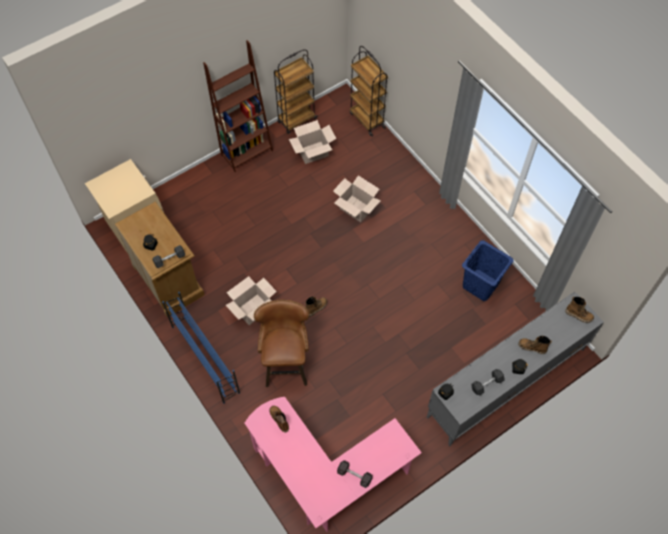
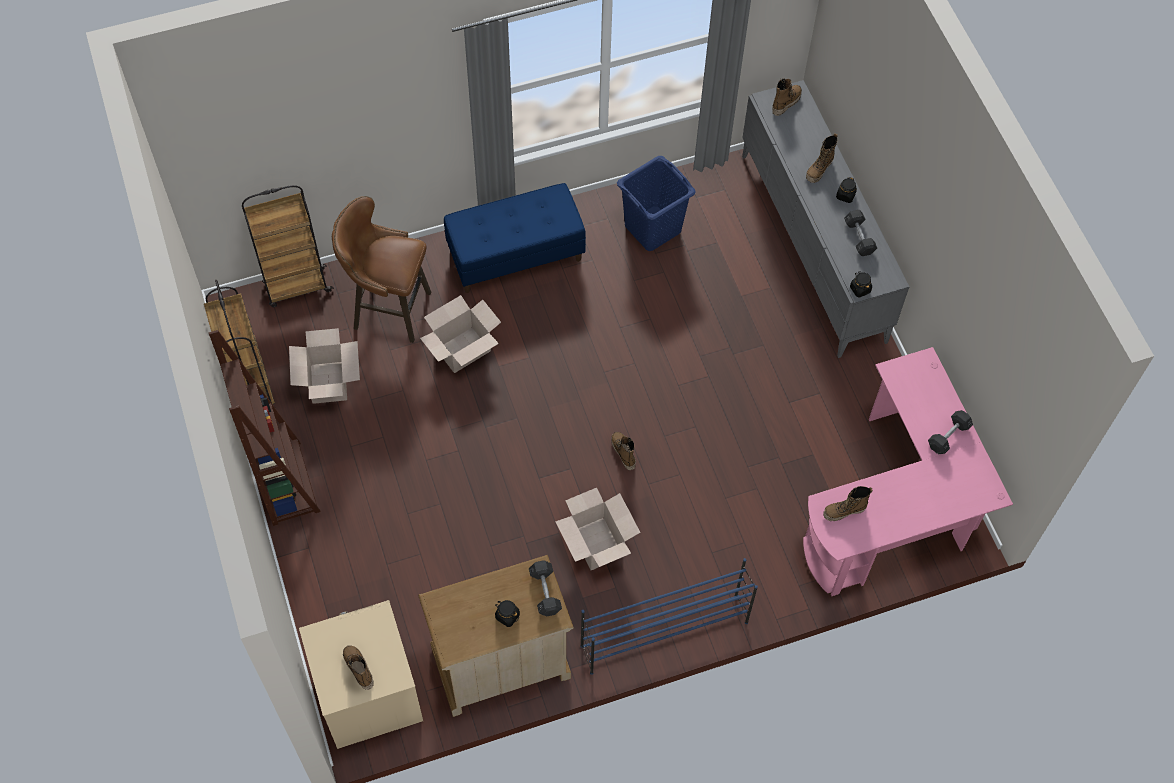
camera: 75 degrees left, 0 degrees up
(113, 191) = (358, 669): none -> boot
(286, 364) = (706, 518): brown stool -> brown stool (388, 309)
(430, 217) = (516, 255): none -> blue bench

